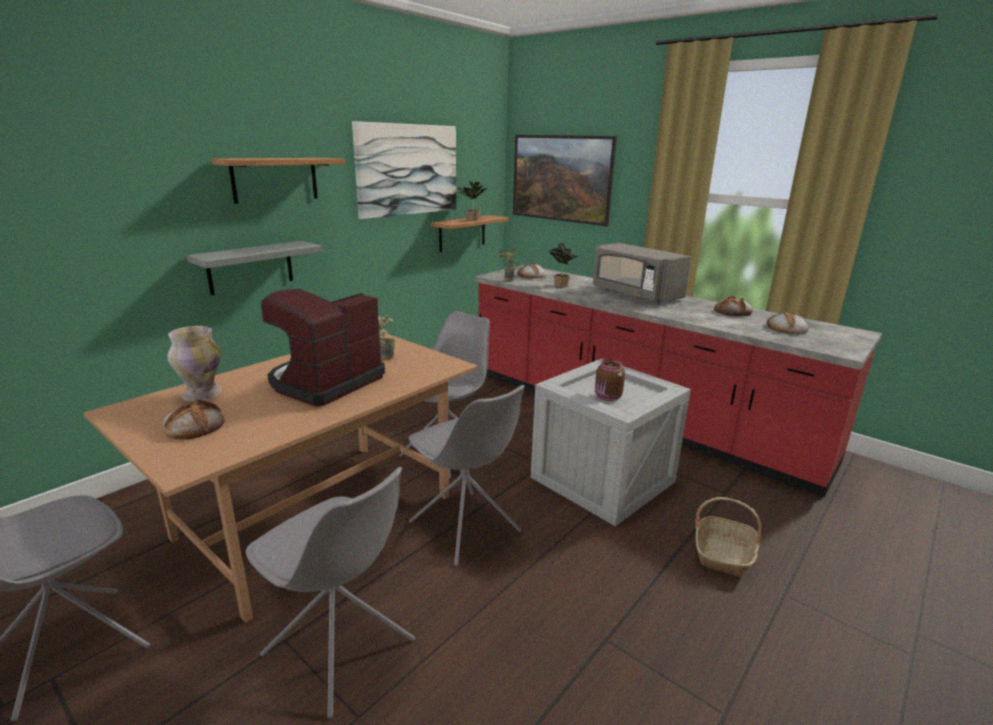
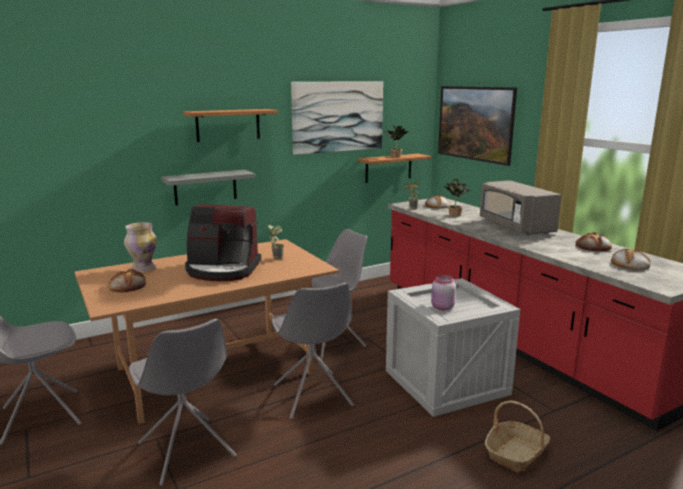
camera: 20 degrees right, 5 degrees down
(325, 382) = (223, 270): coffee machine -> coffee machine turned 135 degrees counterclockwise
(607, 397) = (442, 307): brown jar -> pink jar

